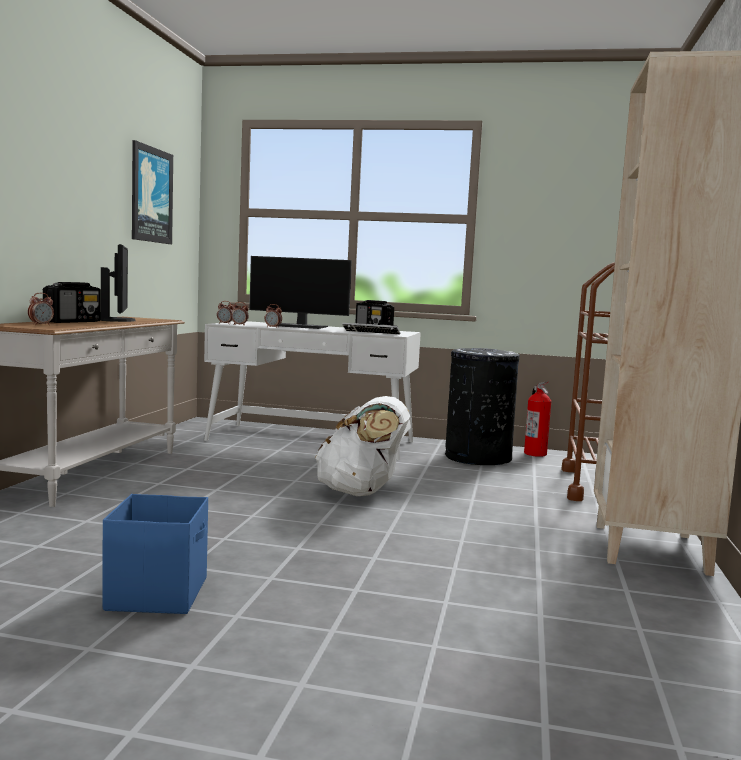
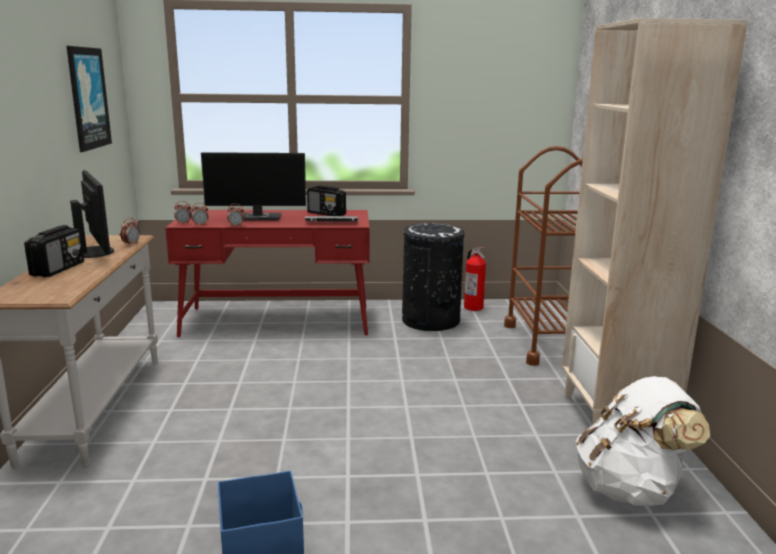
camera: 15 degrees left, 10 degrees up
(41, 325) = (39, 289): alarm clock -> alarm clock (131, 244)
(311, 441) = (277, 321): white desk -> red desk
(361, 492) = (360, 387): white backpack -> white backpack (630, 489)

